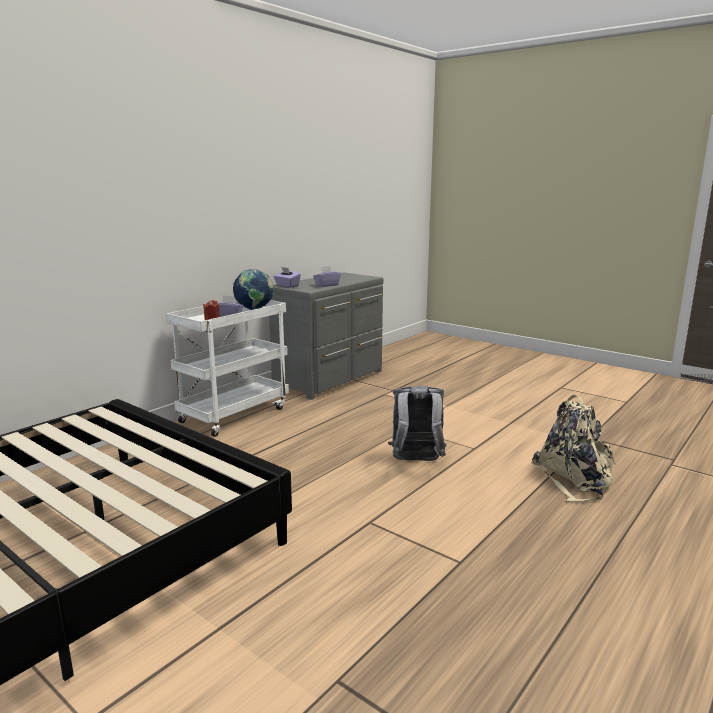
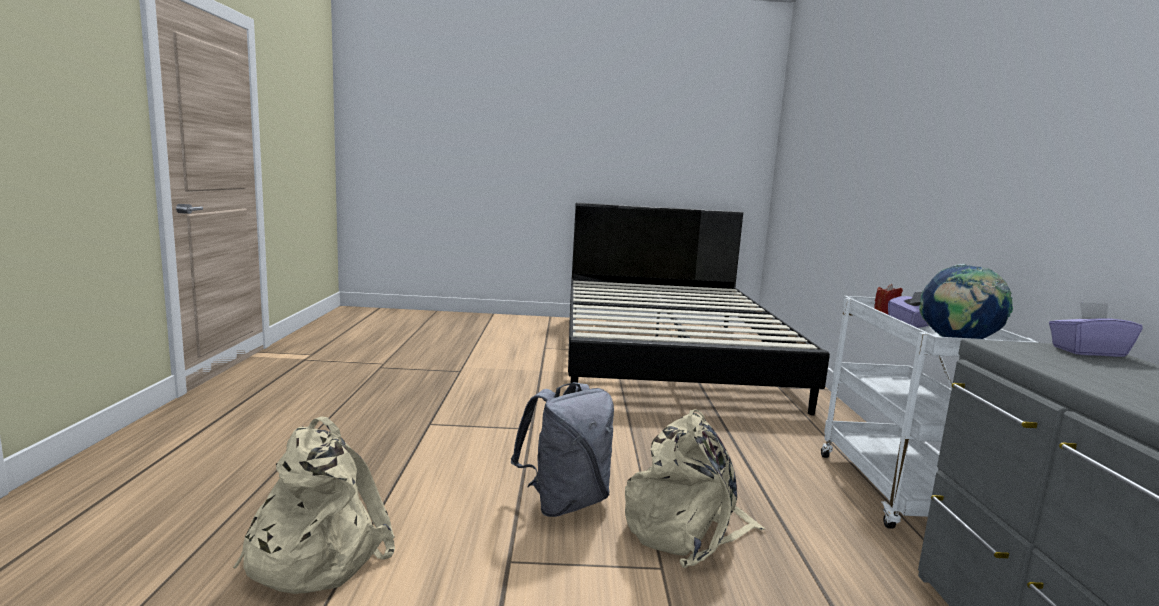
camera: 140 degrees right, 5 degrees down
(326, 285) = (1075, 371): purple tissue box -> none
(371, 434) = (687, 529): none -> beige backpack

